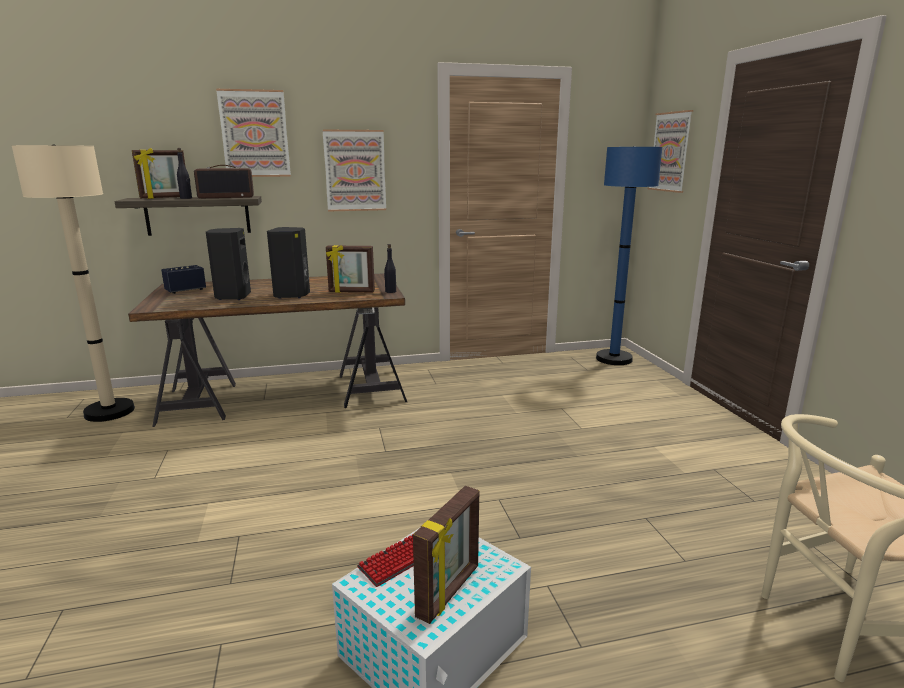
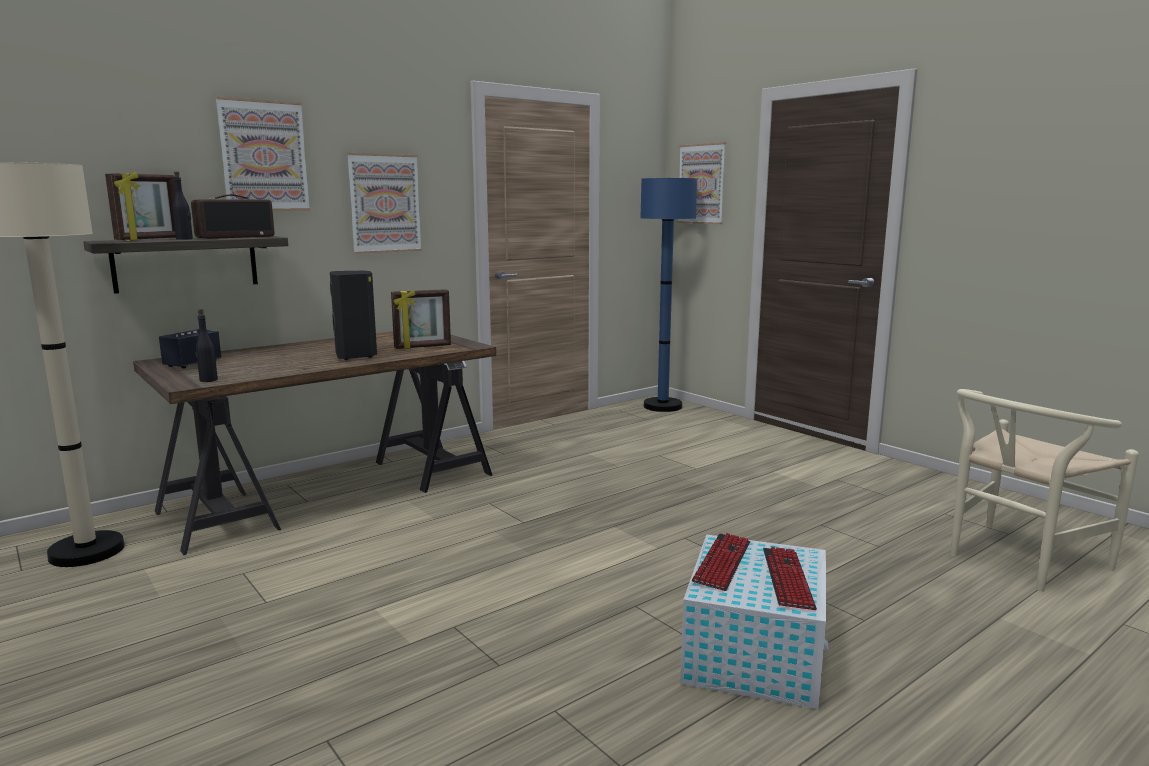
camera: 25 degrees left, 5 degrees down
(232, 297) = (278, 364): black speaker -> none
(390, 291) = (468, 343): black bottle -> black bottle (208, 380)
(449, 592) = (787, 579): picture frame -> keyboard

